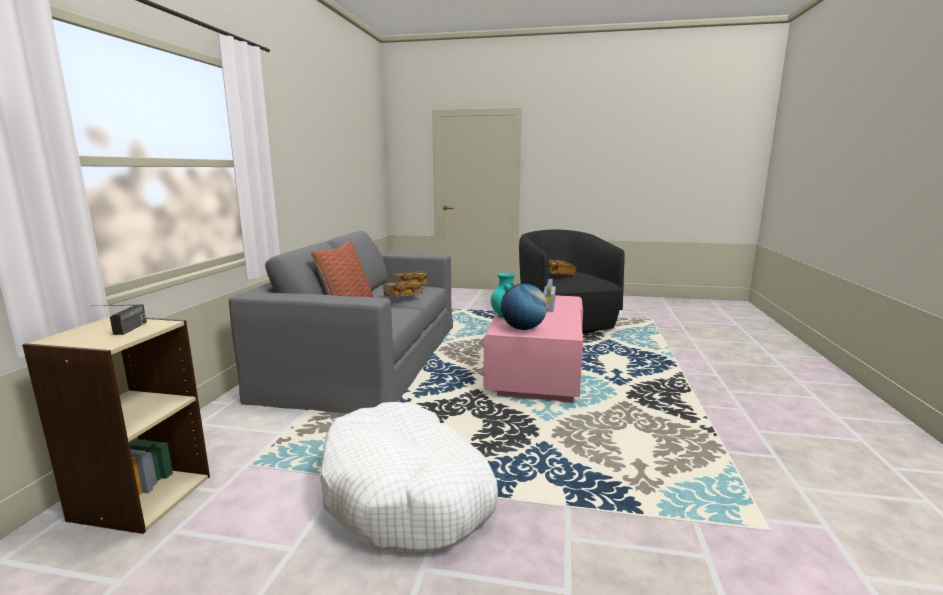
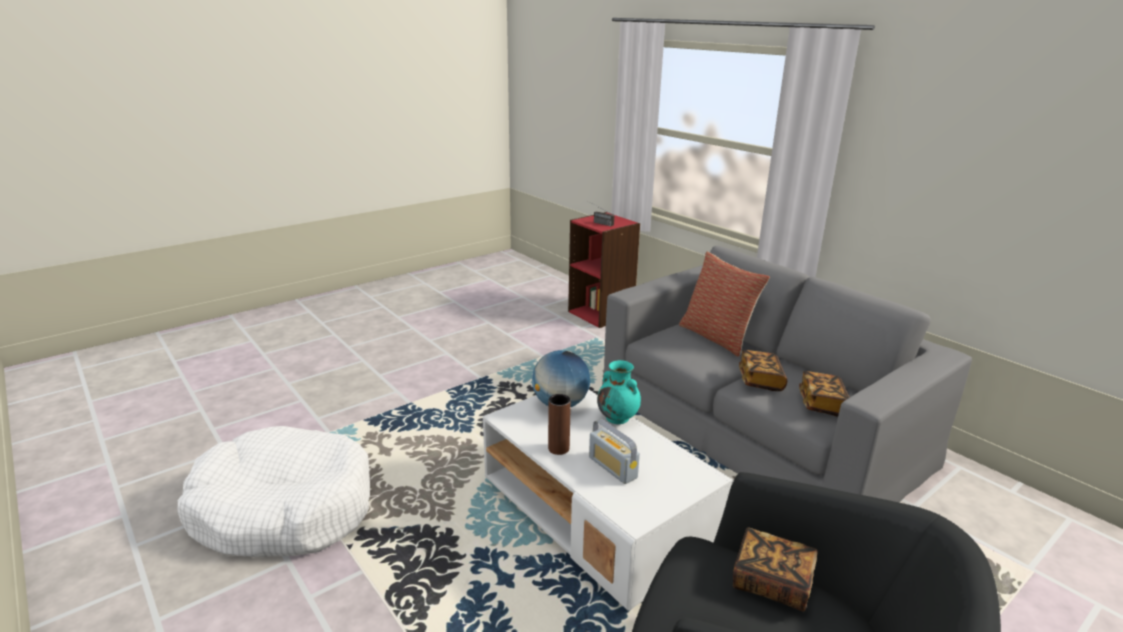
camera: 130 degrees right, 10 degrees up
(141, 497) = (601, 313): beige bookcase -> red bookcase
(407, 493) = (501, 367): white dog bed -> white dog bed (284, 509)
(536, 369) = (596, 519): pink coffee table -> white coffee table
(562, 317) = (558, 448): none -> brown vase

